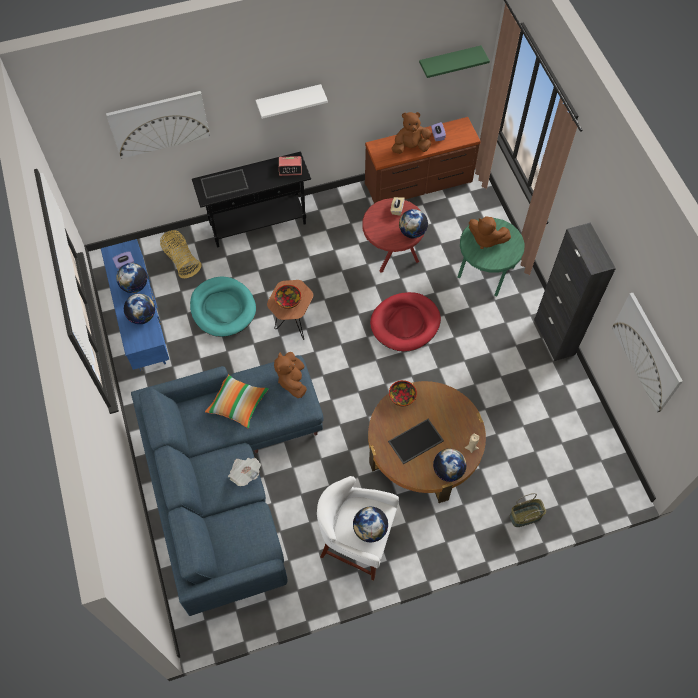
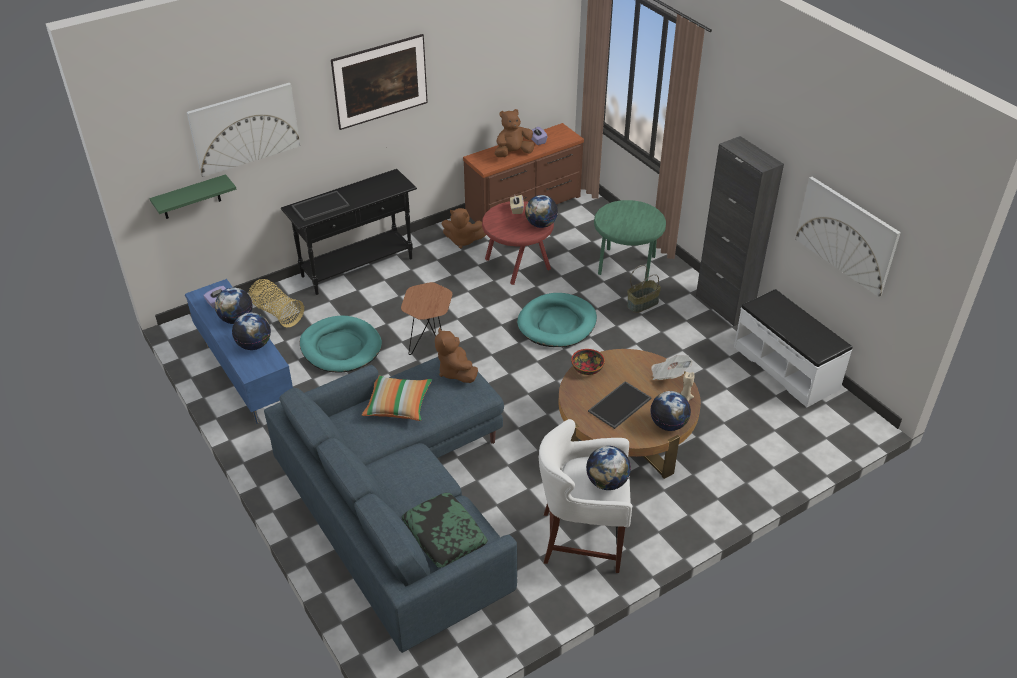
camera: 15 degrees left, 20 degrees down
(237, 538) = (444, 535): none -> pillow
(245, 473) = (430, 468): newspaper -> newspaper (669, 375)
(288, 301) = (424, 302): bowl -> none
(289, 100) = (382, 98): white shelf -> picture
(290, 168) = (390, 183): alarm clock -> none
(405, 323) = (557, 323): red dog bed -> turquoise dog bed
(449, 61) = (538, 50): green shelf -> green shelf (191, 197)
(485, 239) = (621, 218): brown plush toy -> brown plush toy (463, 241)
(525, 515) = (767, 470): basket -> basket (642, 303)
(582, 416) = (786, 367): none -> white bench

